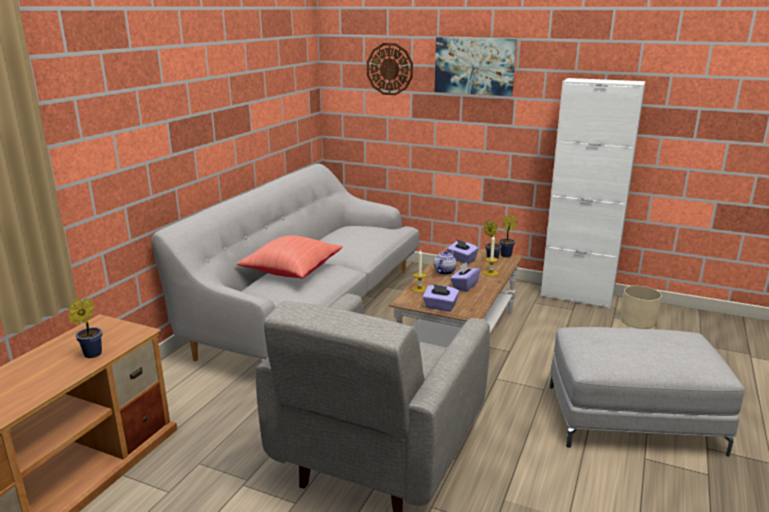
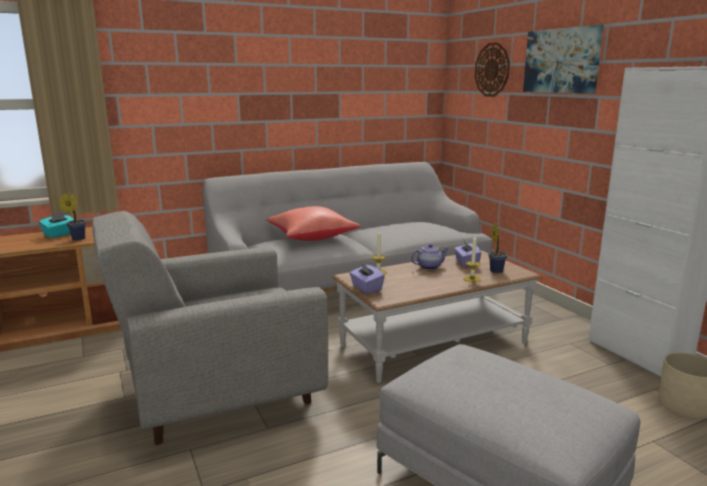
camera: 40 degrees right, 5 degrees down
(48, 357) = (60, 234): none -> turquoise tissue box
(464, 286) = (423, 281): purple tissue box -> none
(507, 255) = (522, 271): potted plant -> none

